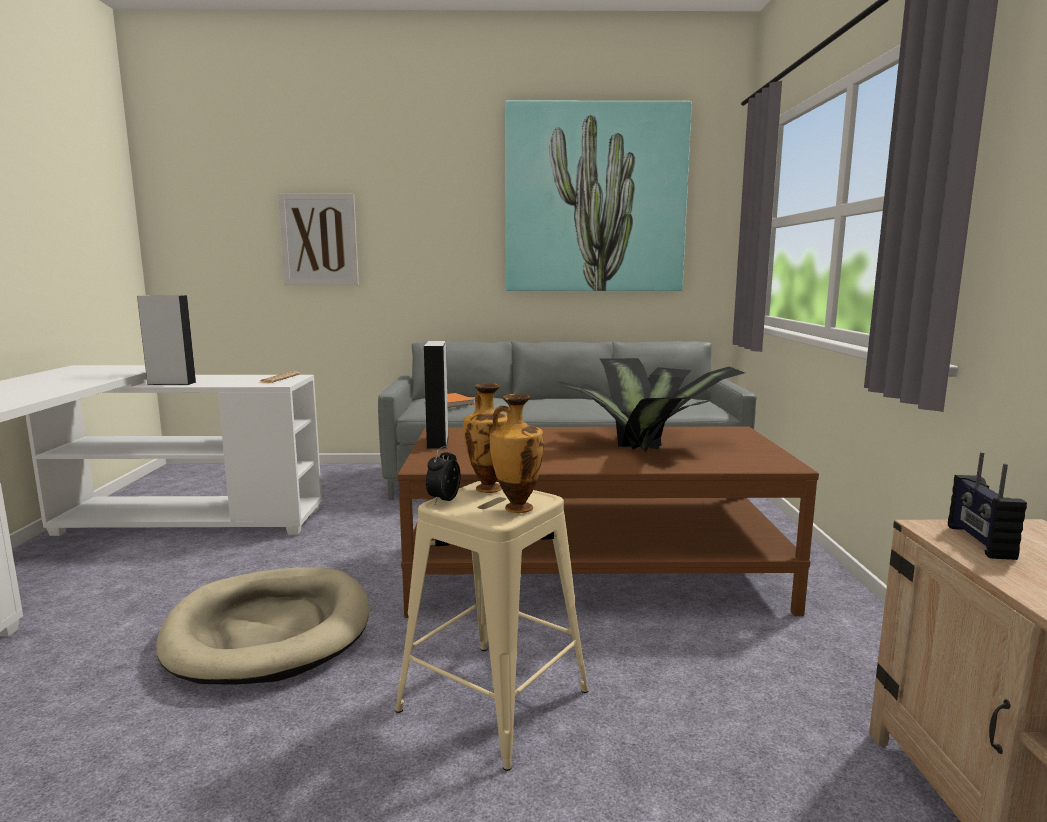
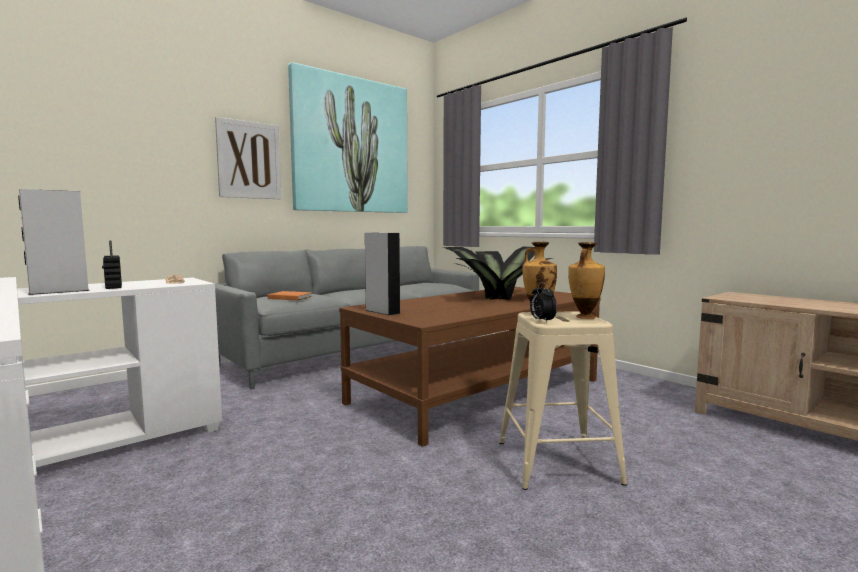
camera: 40 degrees left, 5 degrees down
(270, 630) = (342, 489): beige dog bed -> none
(319, 240) = (118, 156): picture -> picture (249, 160)
(979, 542) = (742, 298): radio -> radio (112, 286)

